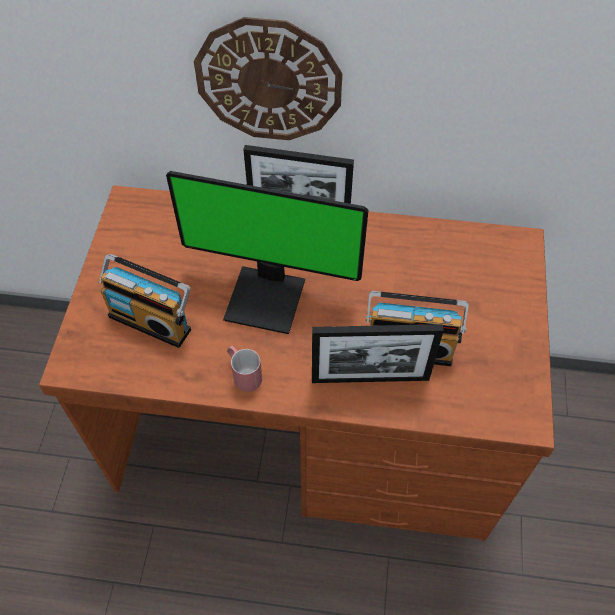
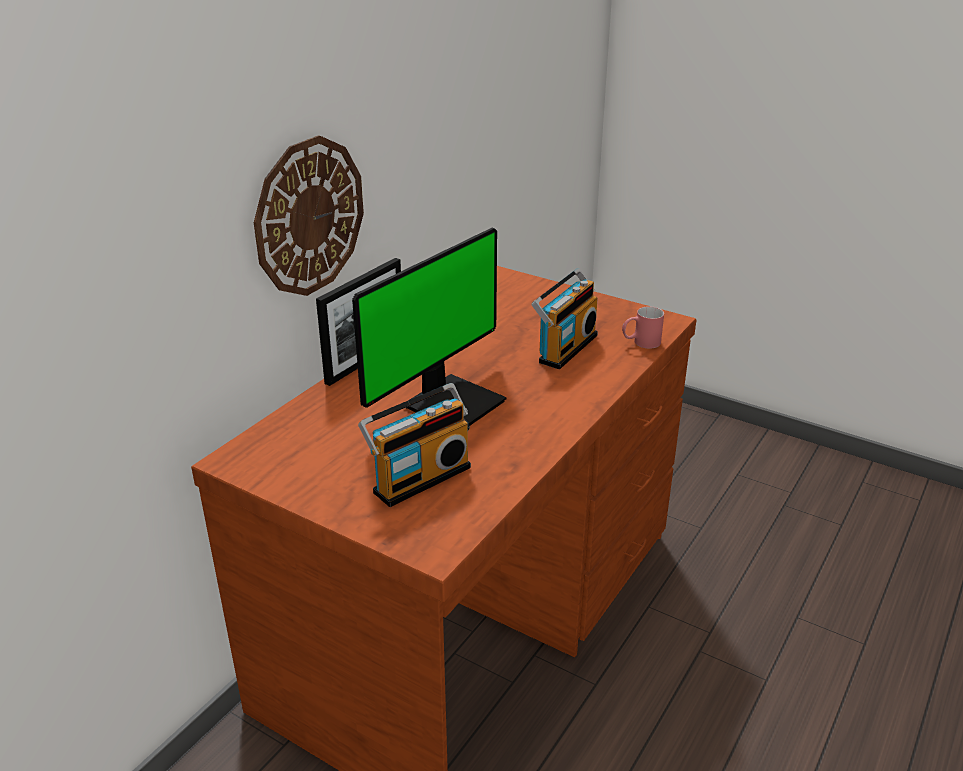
camera: 65 degrees left, 25 degrees down
(243, 373) = (531, 436): red mug -> red mug (640, 343)
(370, 378) = (584, 373): picture frame -> none

